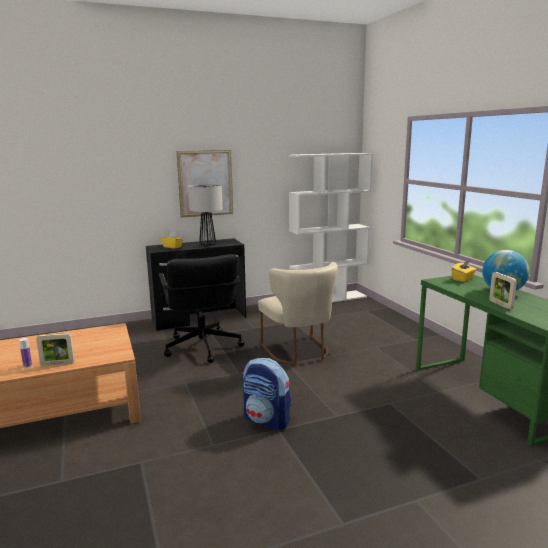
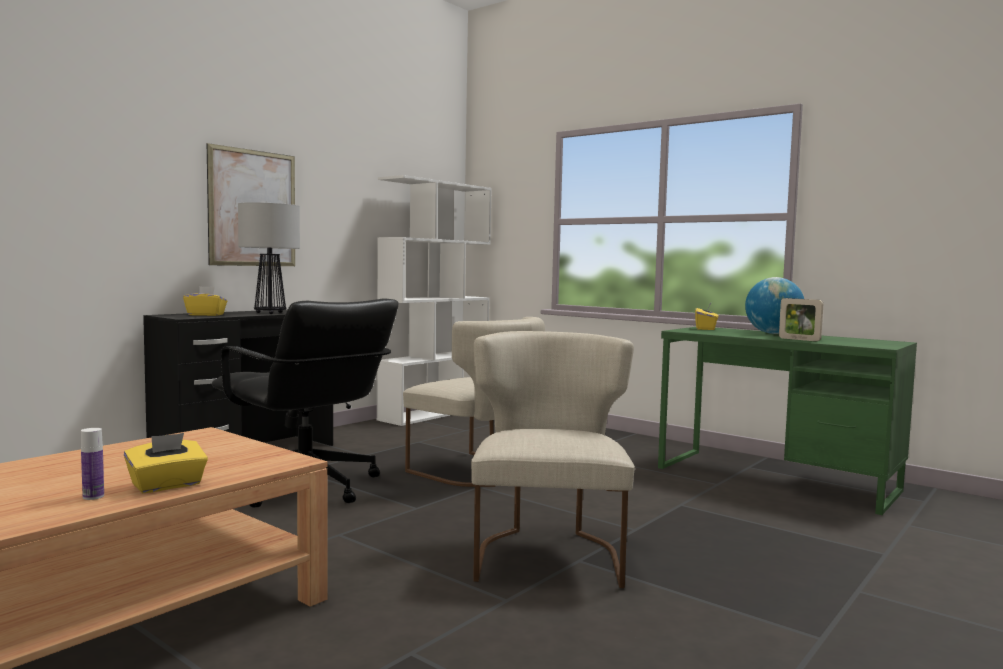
camera: 30 degrees left, 10 degrees down
(57, 364) = (167, 485): picture frame -> yellow tissue box
(267, 420) = (547, 553): backpack -> beige chair

